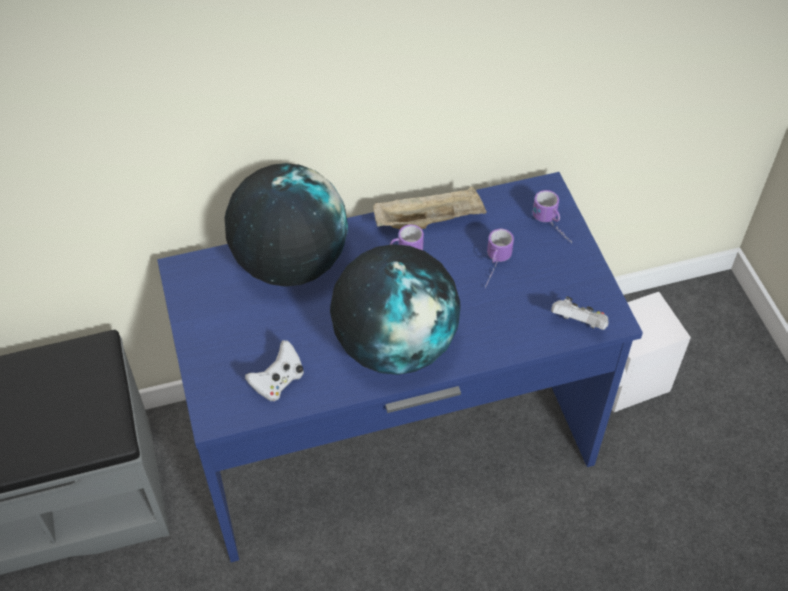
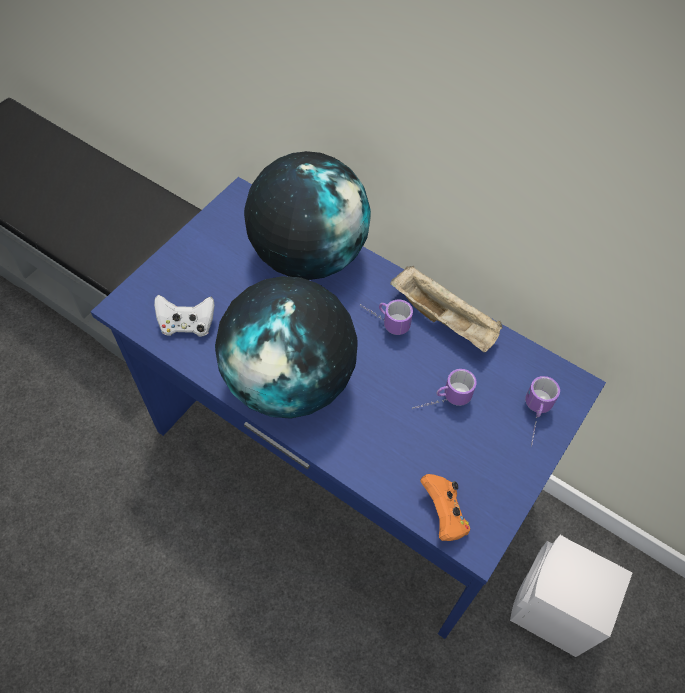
camera: 50 degrees right, 5 degrees up
(578, 323) = (444, 514): white game controller -> orange game controller

